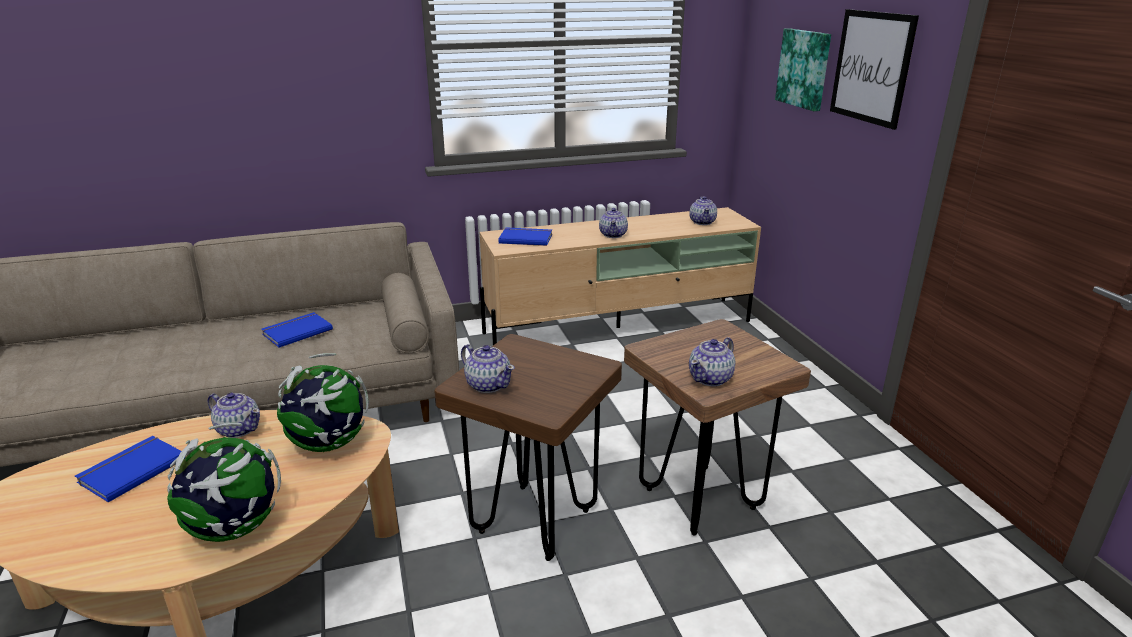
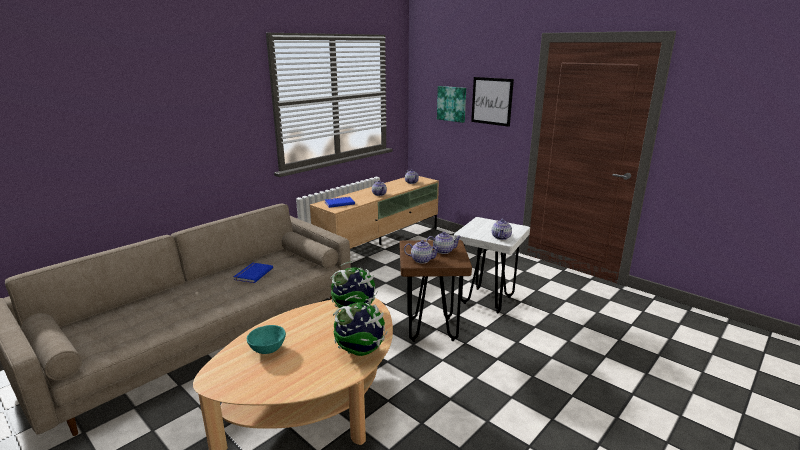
camera: 30 degrees left, 5 degrees down
(130, 470) = (267, 349): blue book -> turquoise bowl
(239, 429) = (298, 318): teapot -> teapot (443, 251)
(700, 499) = (487, 300): brown stool -> white stool

